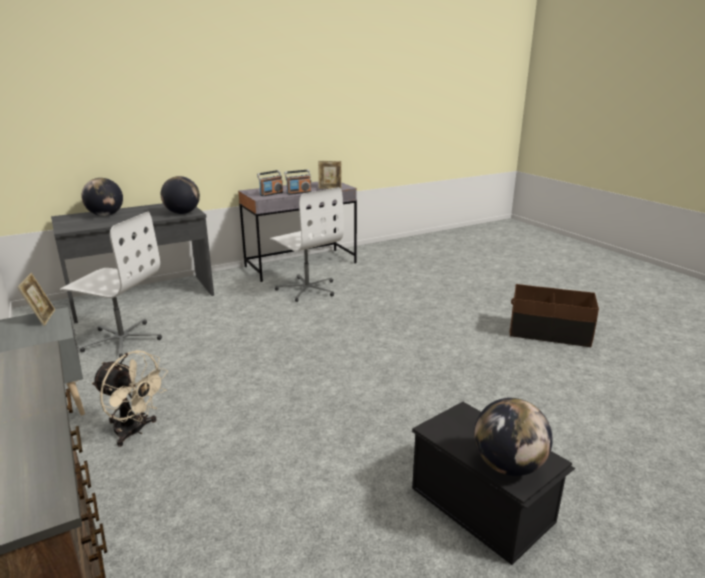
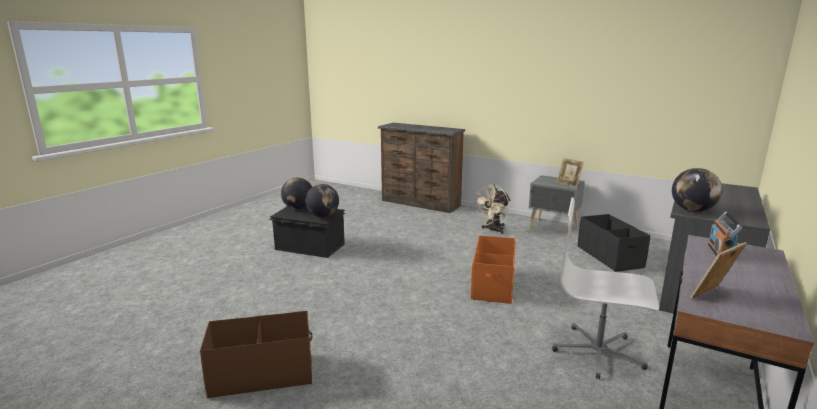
camera: 150 degrees right, 5 degrees down
(105, 215) = (731, 195): globe -> globe (323, 216)
(122, 340) = (609, 256): white office chair -> black storage box
(135, 431) = (493, 230): beige fan -> beige fan turned 45 degrees counterclockwise
(294, 347) = (492, 284): none -> orange storage box
(298, 192) = (702, 265): radio -> none

